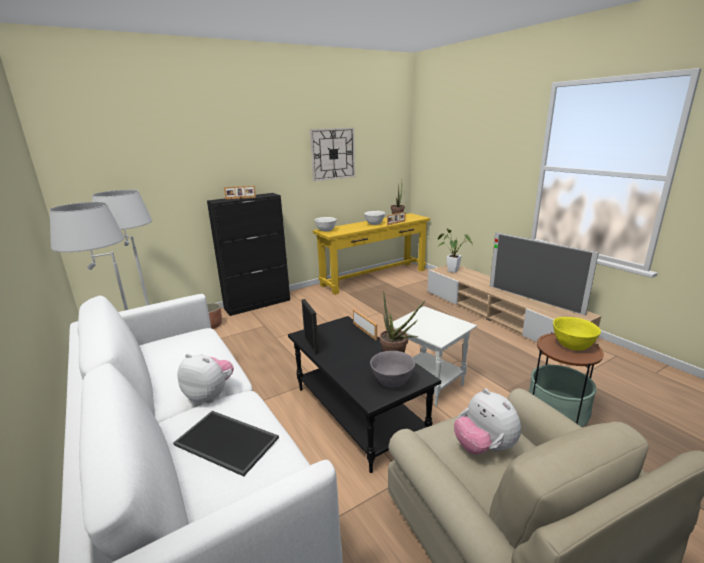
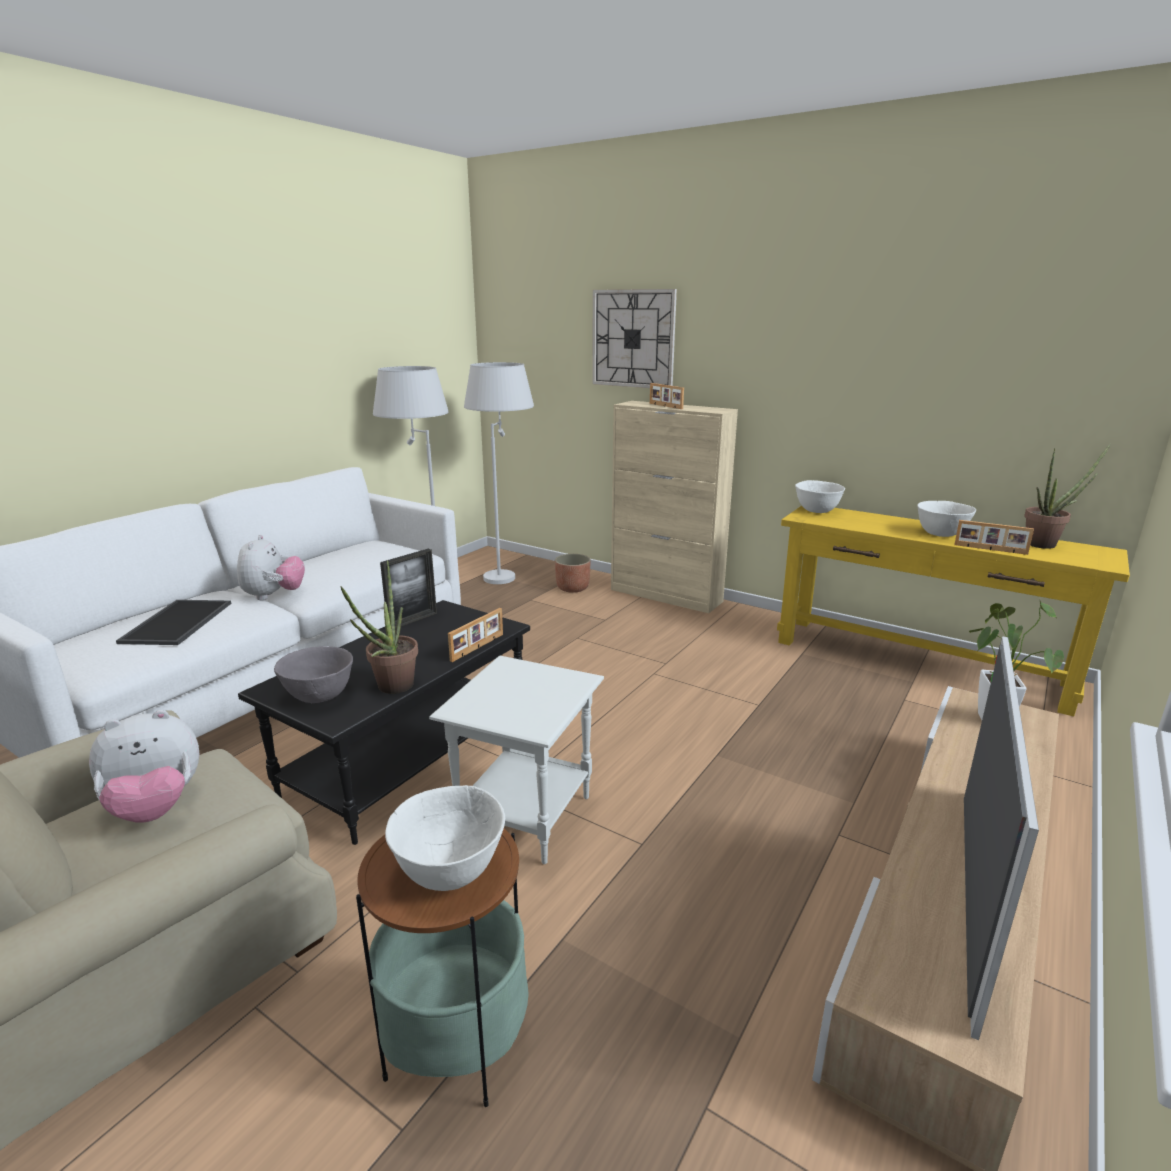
camera: 65 degrees right, 0 degrees up
(258, 304) = (666, 596): black cabinet -> beige cabinet
(333, 154) = (894, 349): wall clock -> wall clock (633, 339)
(484, 447) = (156, 807): plush toy -> plush toy turned 150 degrees counterclockwise
(572, 345) = (450, 869): yellow bowl -> white bowl

